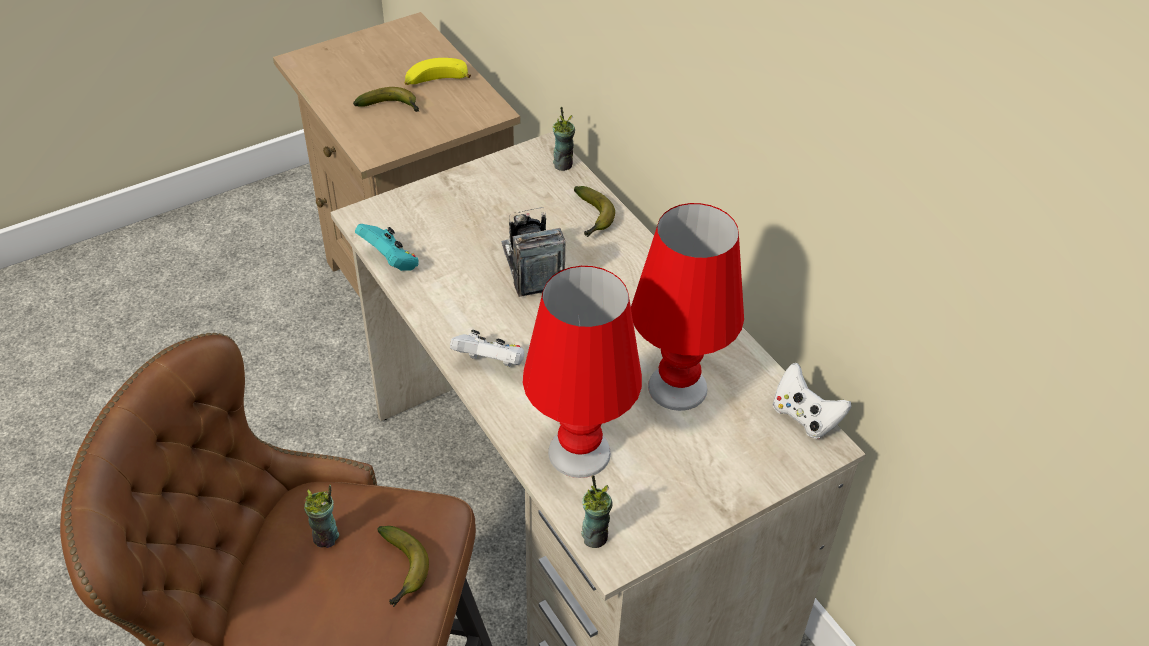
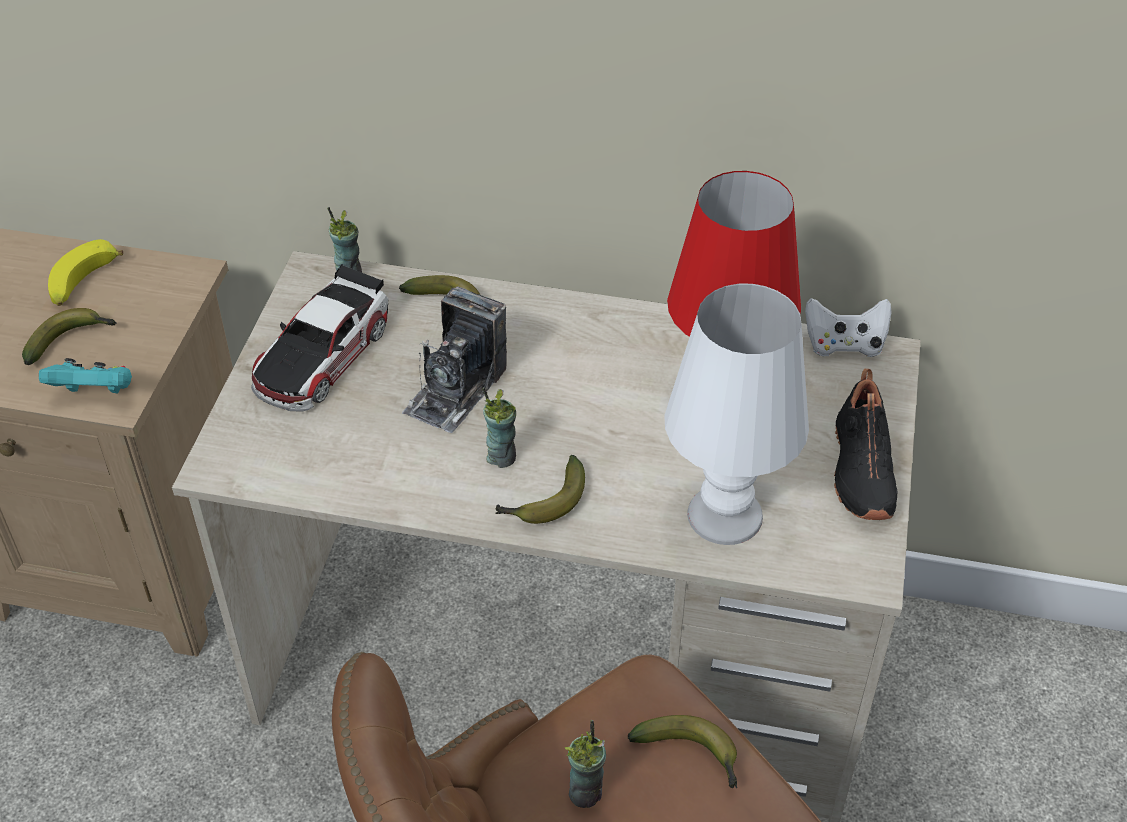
camera: 45 degrees left, 0 degrees up
(390, 262) = (312, 487): turquoise game controller -> turquoise game controller (95, 393)
(490, 197) = (322, 354): none -> toy car
(490, 363) = (544, 503): white game controller -> banana
(532, 266) = (456, 389): camera -> camera turned 90 degrees counterclockwise
(578, 452) = (723, 515): red table lamp -> white table lamp
(595, 536) = (832, 571): cup -> cup (501, 456)
(701, 495) = (859, 469): none -> black shoe

